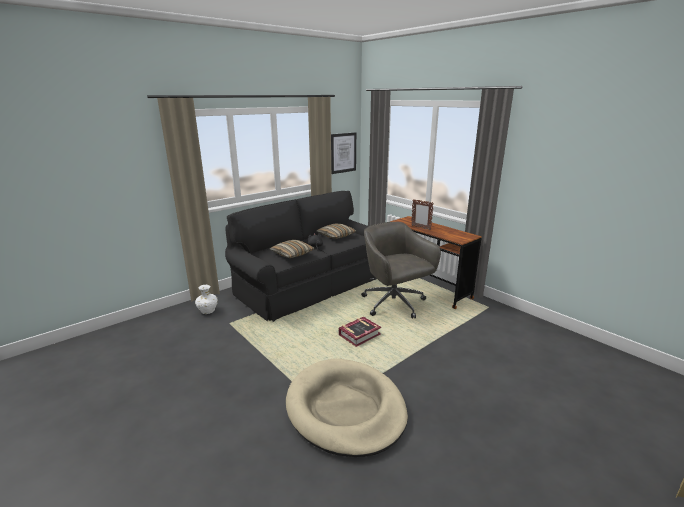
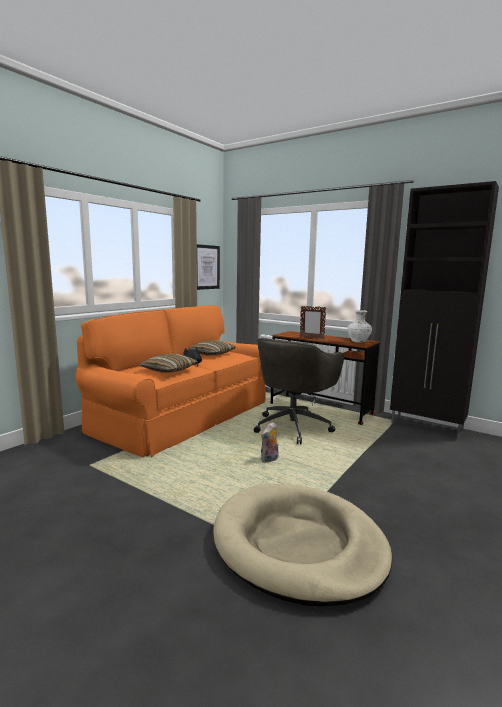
camera: 15 degrees left, 10 degrees down
(207, 311) = (52, 455): white vase -> white vase (358, 341)
(311, 285) = (184, 416): black sofa -> orange sofa
(359, 334) = (269, 460): book -> plush toy
(394, 304) = (293, 426): grey office chair -> grey office chair turned 105 degrees counterclockwise
(516, 317) = (427, 427): none -> black cabinet

